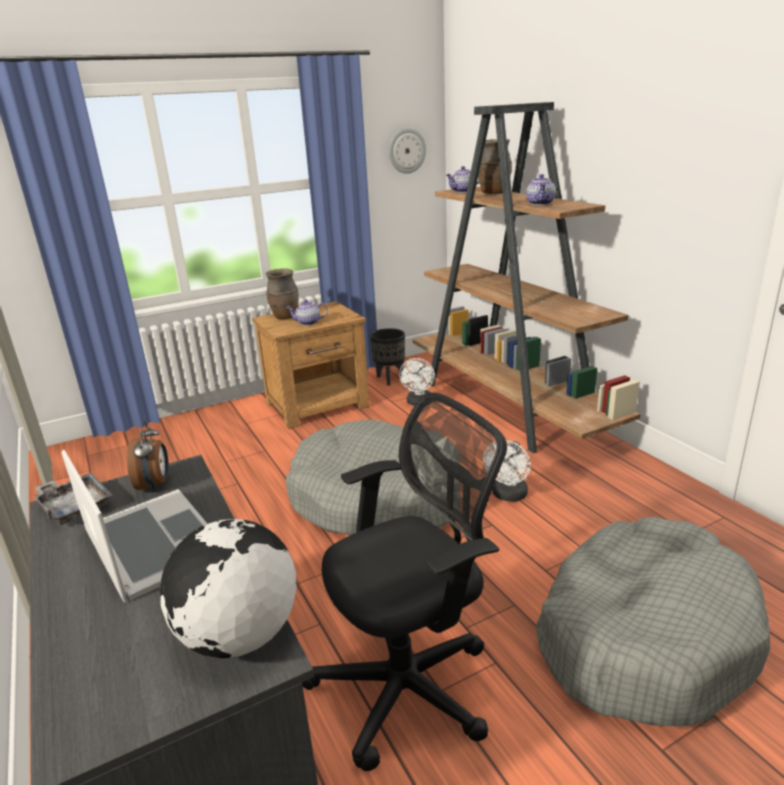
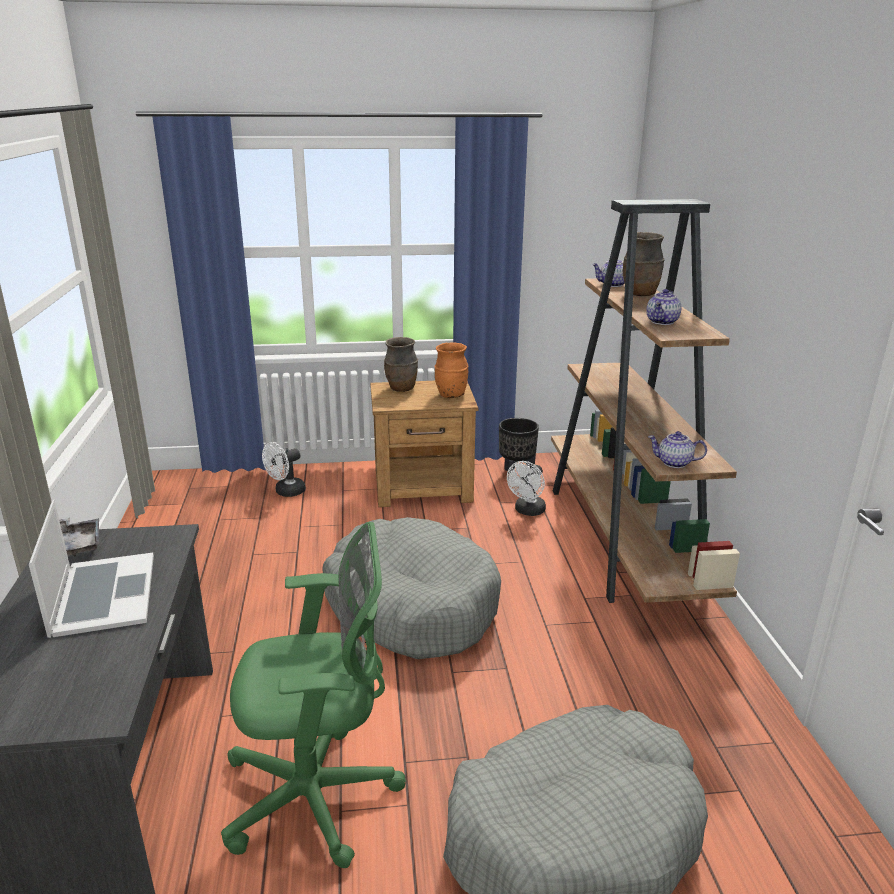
camera: 20 degrees right, 0 degrees up
(155, 484) = (143, 542): alarm clock -> none
(239, 636) = (100, 691): globe -> none
(308, 323) = (417, 400): teapot -> teapot (674, 463)
(334, 314) = (451, 395): none -> orange vase
(406, 150) = (581, 222): wall clock -> none
(410, 685) = (318, 796): black office chair -> green office chair
(508, 496) = (546, 642): white fan -> white fan (286, 492)

